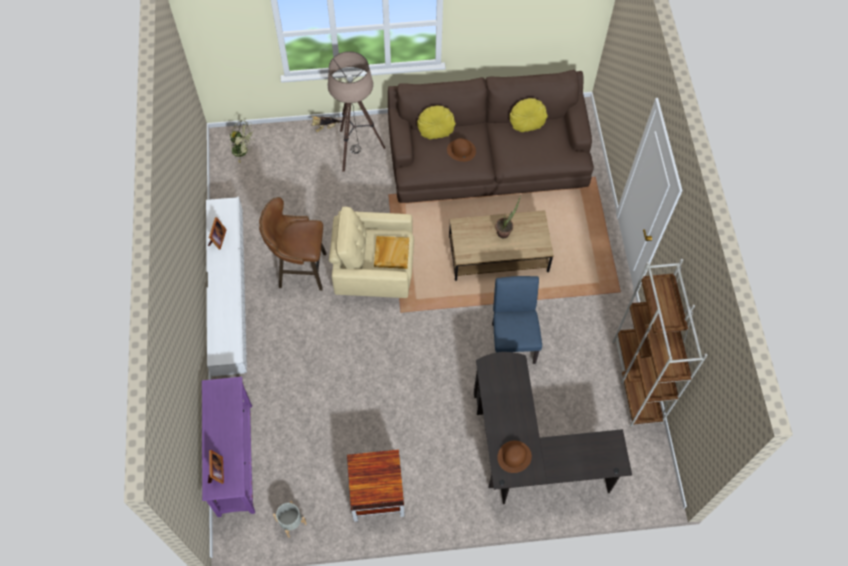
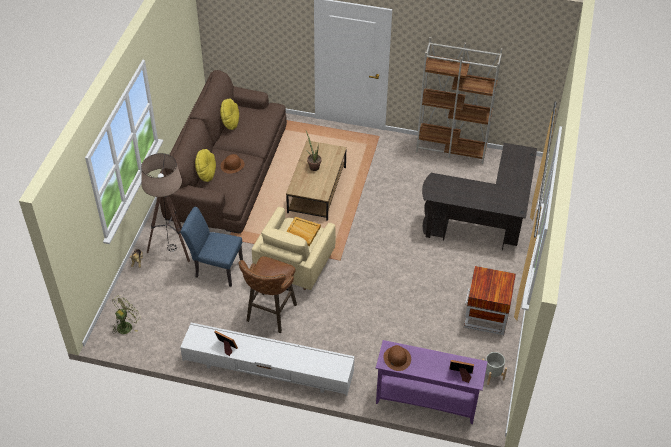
camera: 70 degrees left, 15 degrees down
(513, 338) = (391, 202): blue chair -> blue chair (215, 268)
(514, 456) = (505, 200): brown hat -> brown hat (397, 358)

